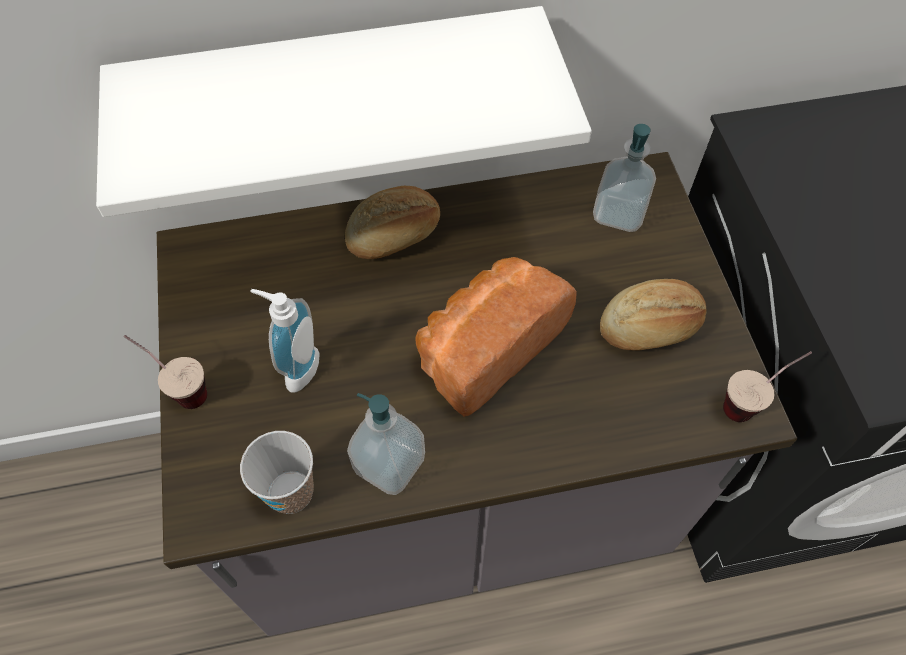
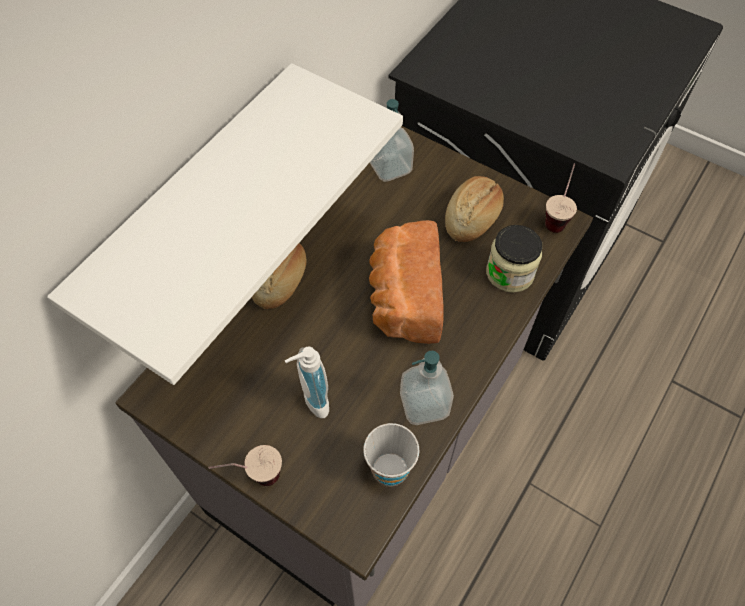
camera: 45 degrees left, 0 degrees up
(625, 415) = (510, 273): none -> jar

